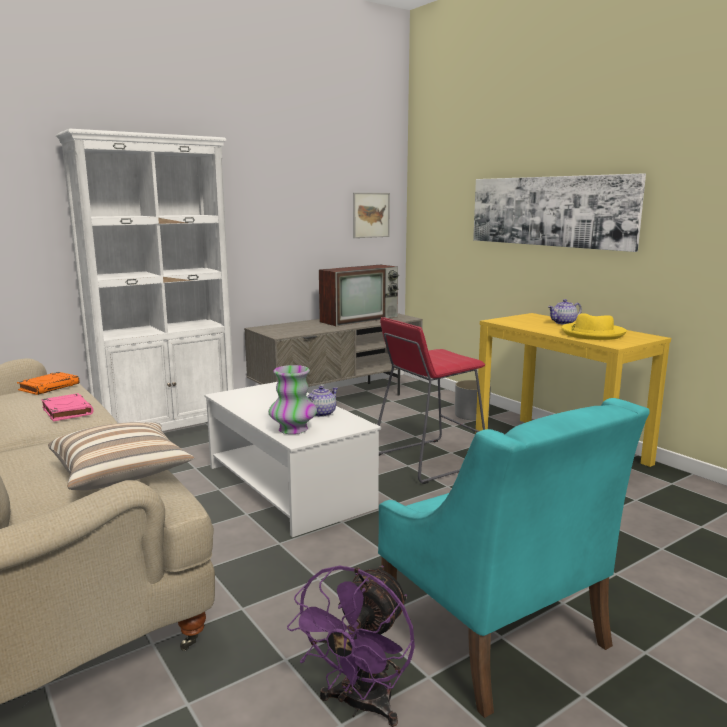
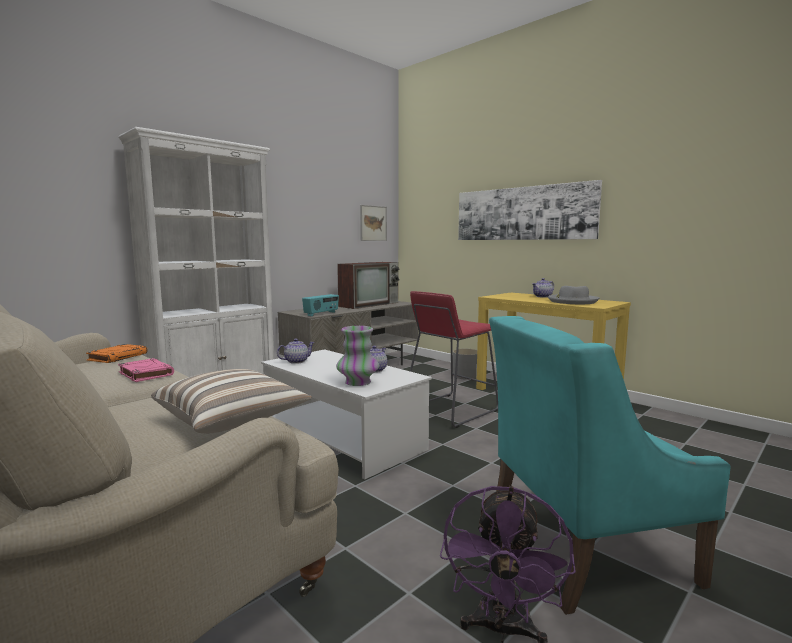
camera: 10 degrees left, 5 degrees down
(241, 396) = (296, 361): none -> teapot
(292, 333) = (321, 314): none -> radio
(494, 634) = (583, 545): turquoise armchair -> turquoise armchair turned 120 degrees clockwise
(592, 334) = (572, 301): yellow hat -> grey hat

